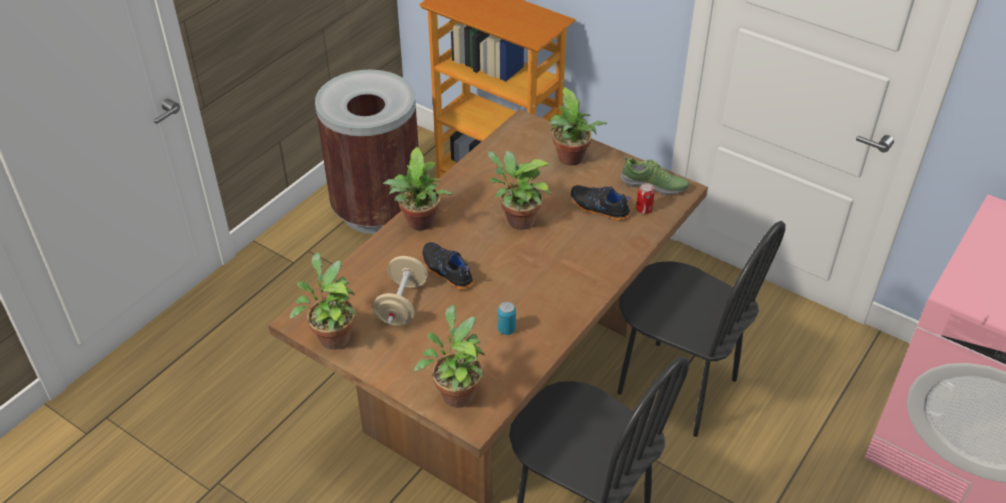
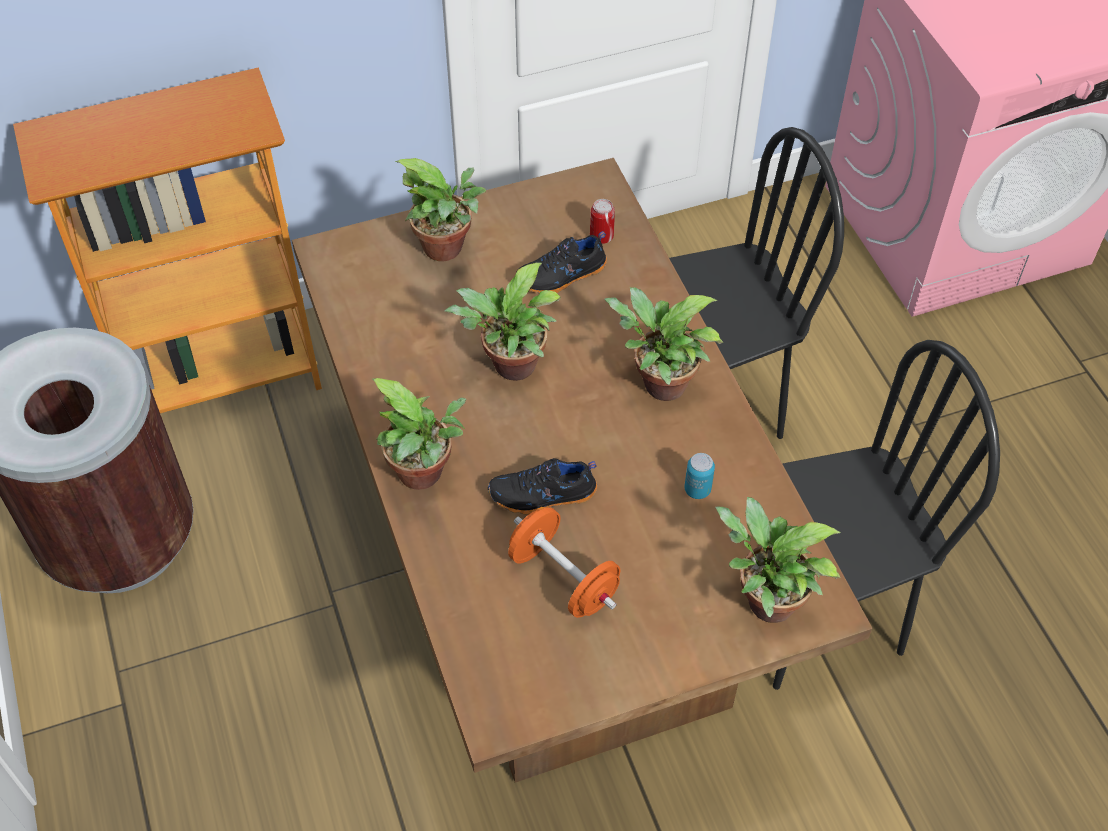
camera: 55 degrees left, 10 degrees up
(332, 336) = (559, 692): potted plant -> potted plant (659, 385)
(402, 304) = (564, 578): beige dumbbell -> orange dumbbell
(654, 185) = (568, 201): shoe -> none

